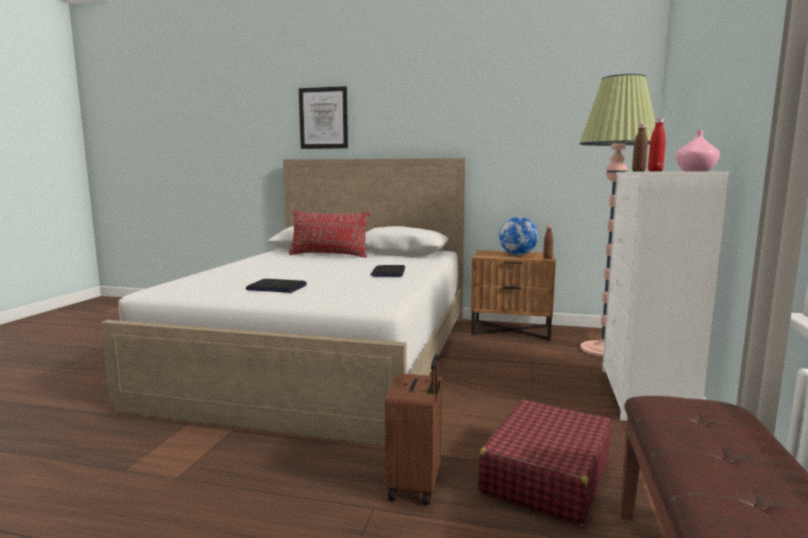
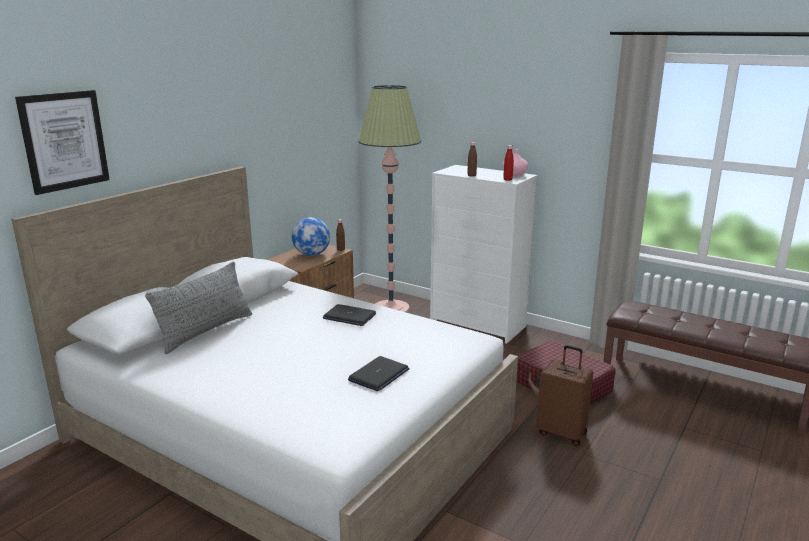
camera: 70 degrees left, 10 degrees up
(329, 255) = (206, 331): red pillow -> grey pillow

